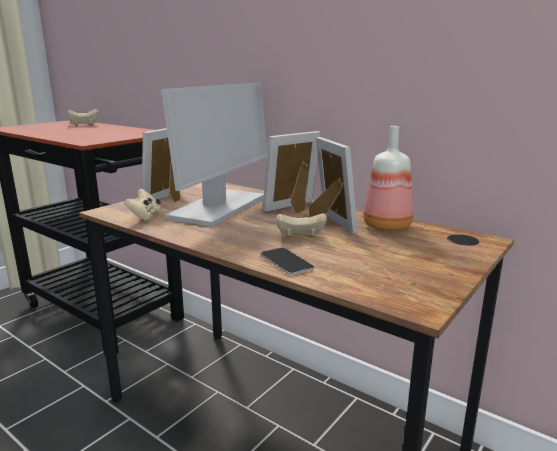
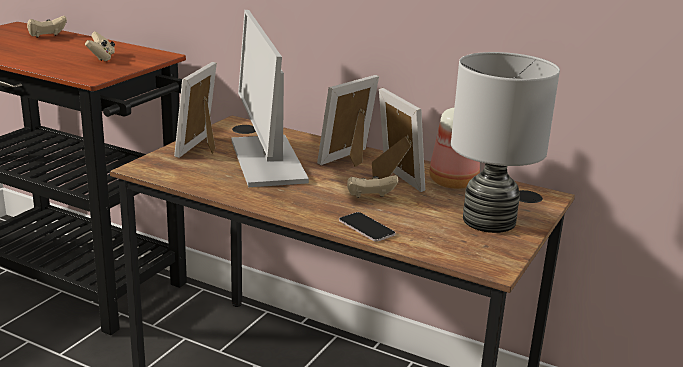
camera: 10 degrees left, 5 degrees up
(145, 217) = (191, 176): beige game controller -> beige game controller (101, 58)
(218, 208) = (266, 161): monitor -> monitor turned 150 degrees clockwise
(420, 260) = (489, 221): none -> grey table lamp

